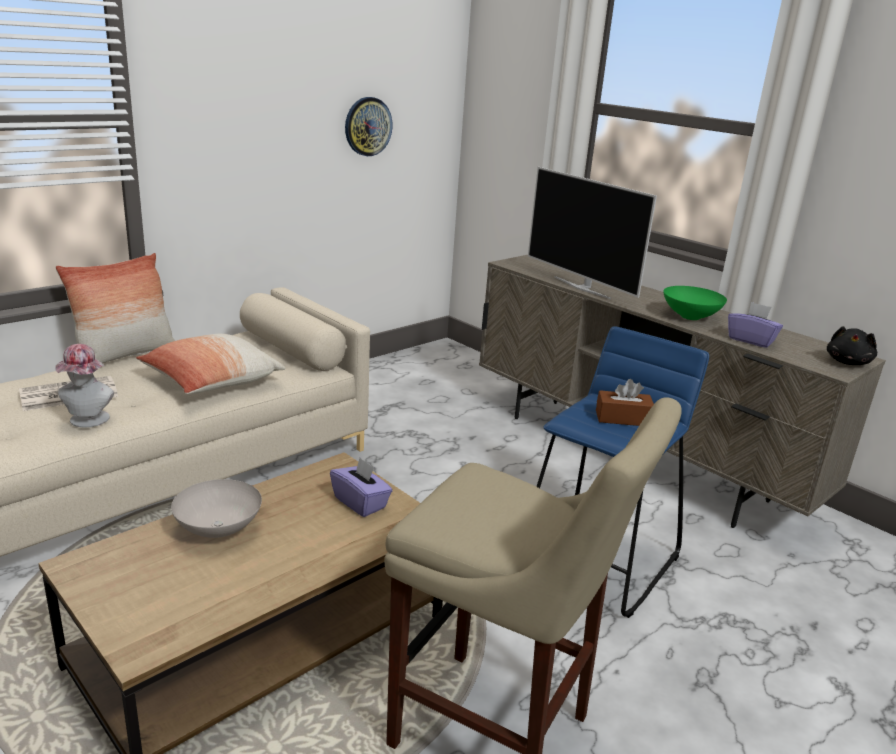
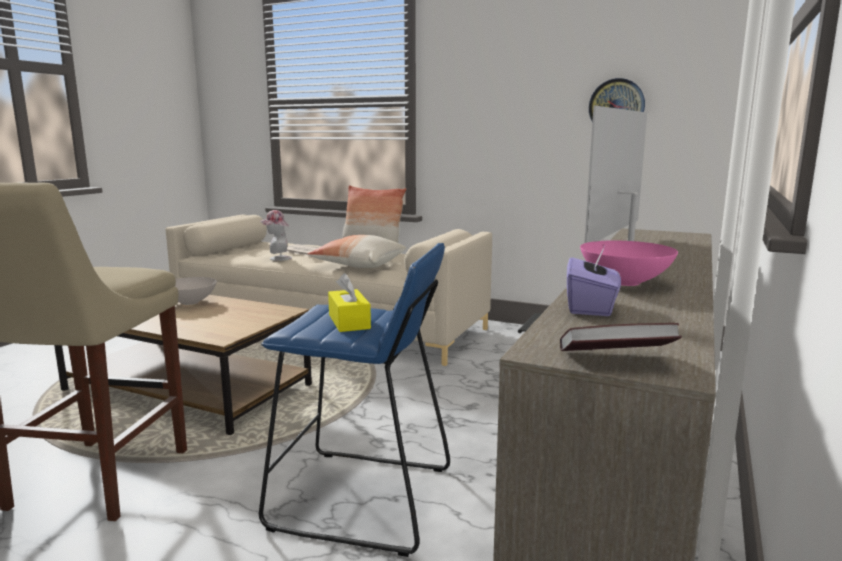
camera: 70 degrees right, 10 degrees down
(360, 503) = (238, 322): purple tissue box -> none
(622, 418) = (349, 321): brown tissue box -> yellow tissue box
(689, 316) = (625, 282): green bowl -> pink bowl
(848, 362) = (615, 360): black plush toy -> book

